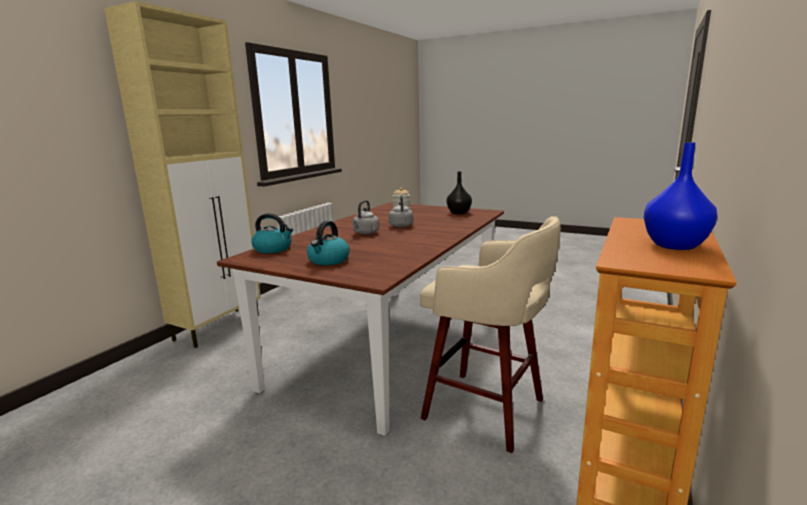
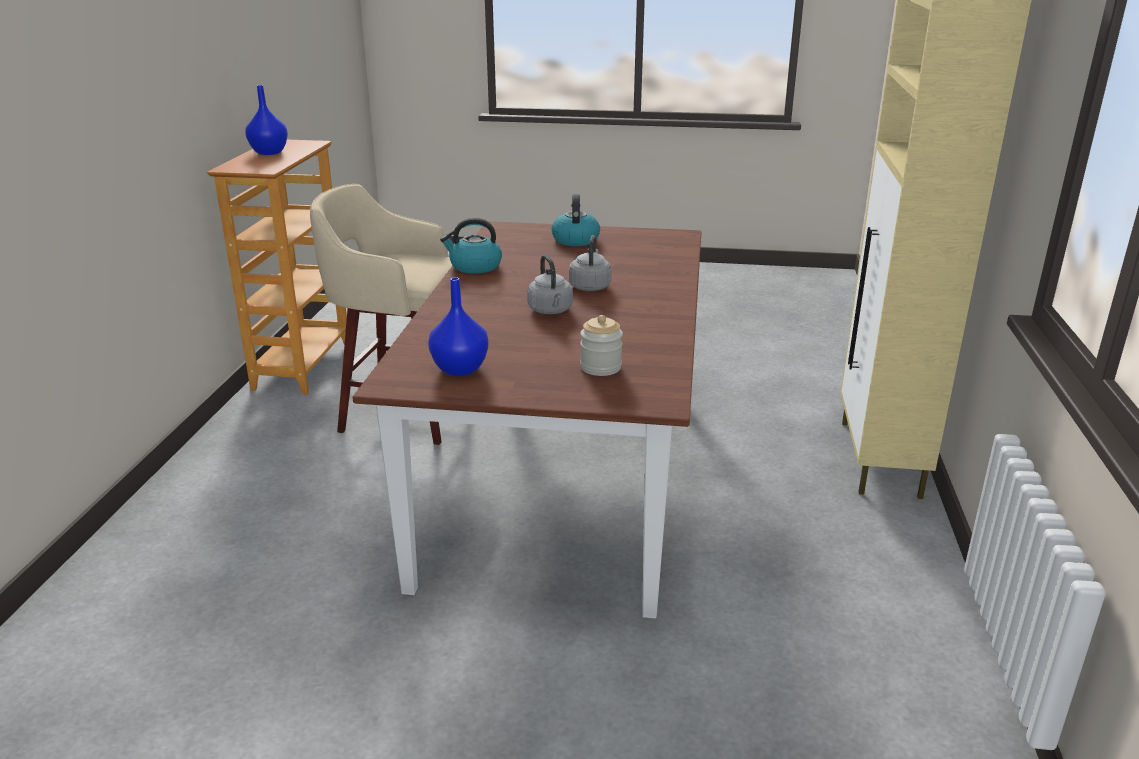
camera: 160 degrees right, 10 degrees up
(273, 249) = (670, 248): kettle -> kettle (474, 267)
(458, 213) = (461, 369): black vase -> blue vase

